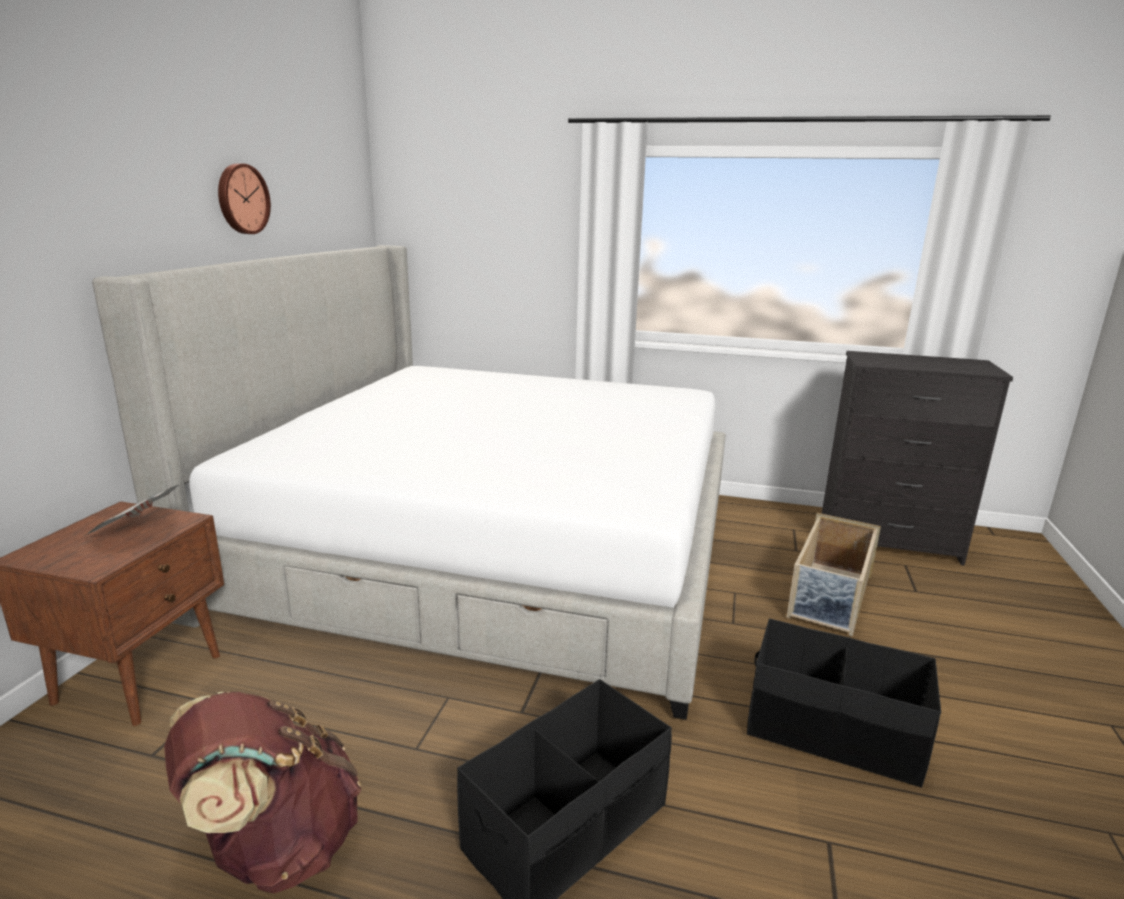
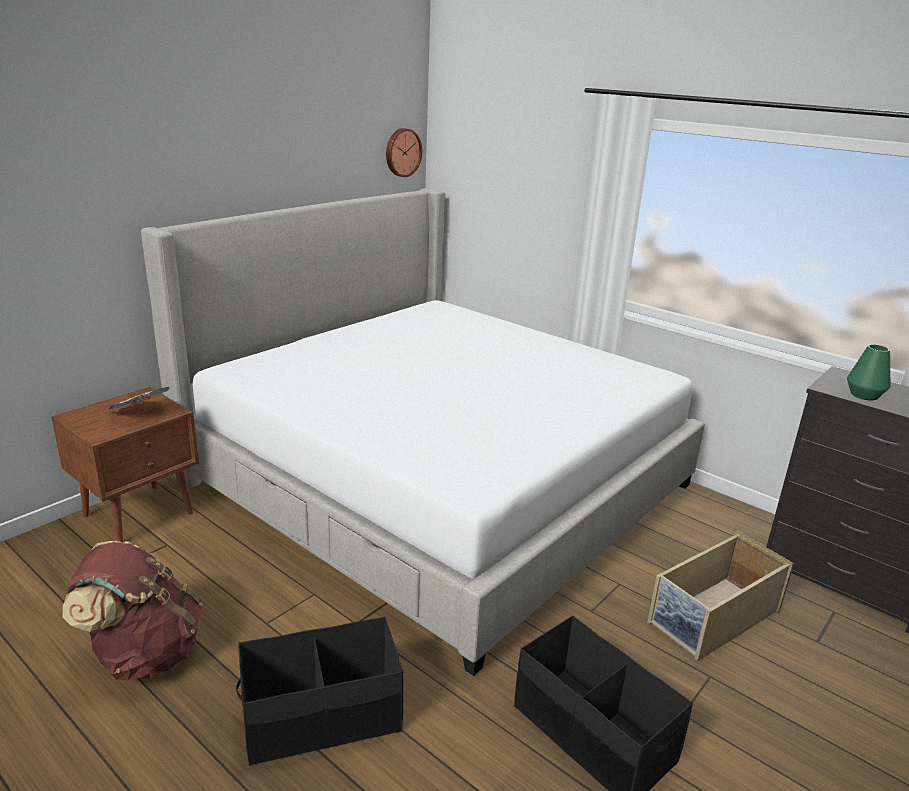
camera: 25 degrees right, 5 degrees up
(241, 199) = (281, 158): wall clock -> wall clock (402, 152)
(898, 364) = (864, 395): none -> green vase

